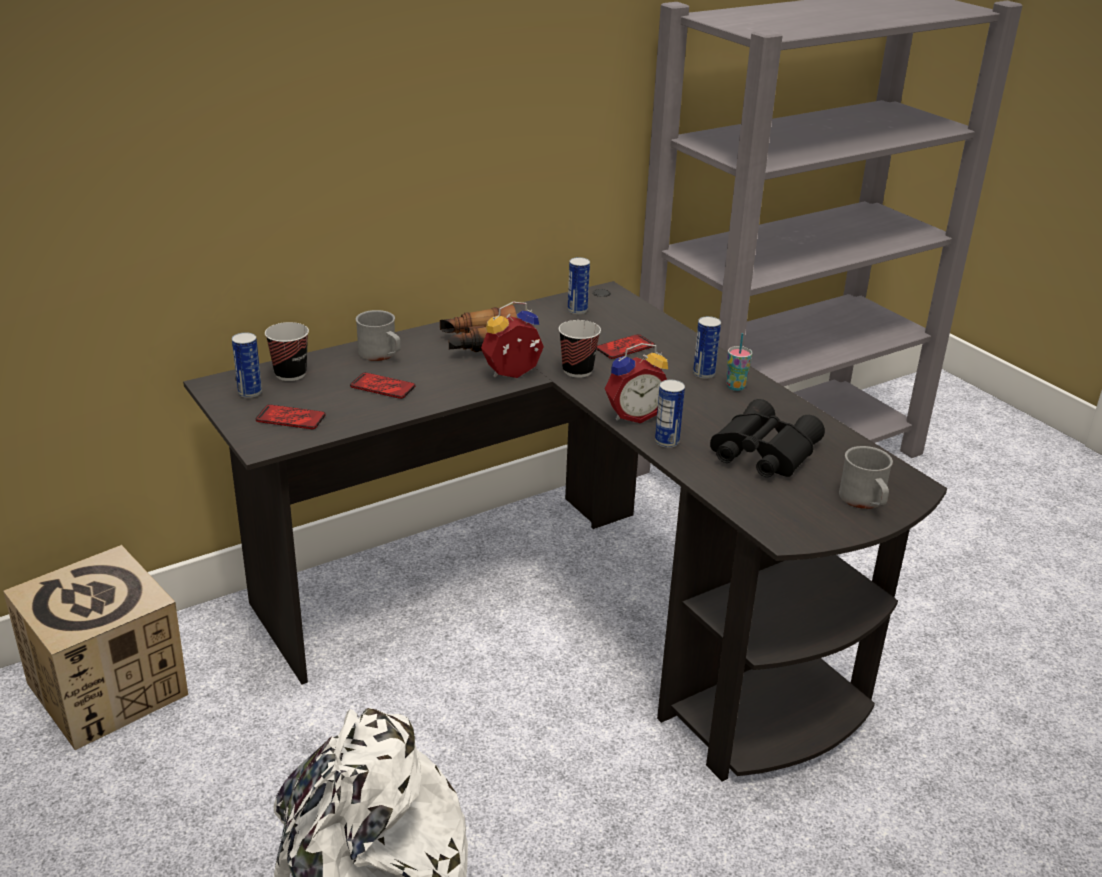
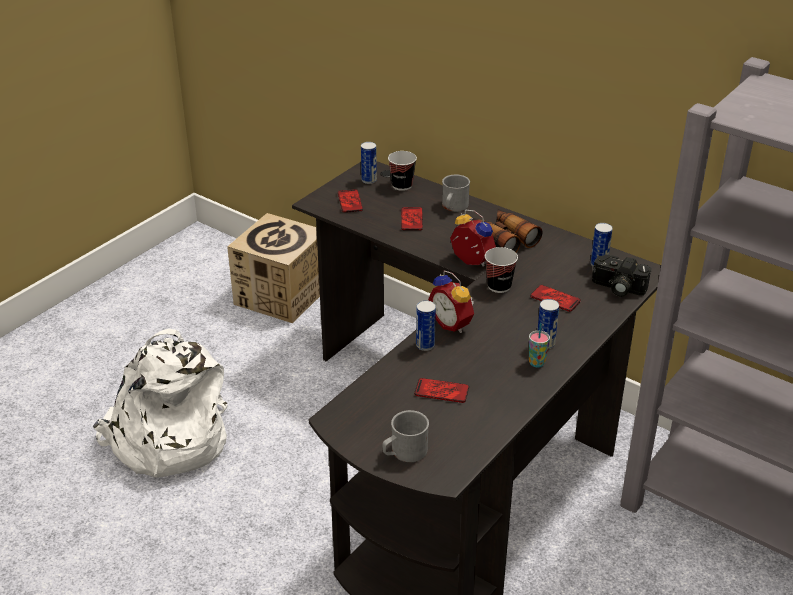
camera: 70 degrees right, 5 degrees up
(627, 313) = (617, 288): none -> camera
(761, 452) = (441, 391): black binoculars -> phone

